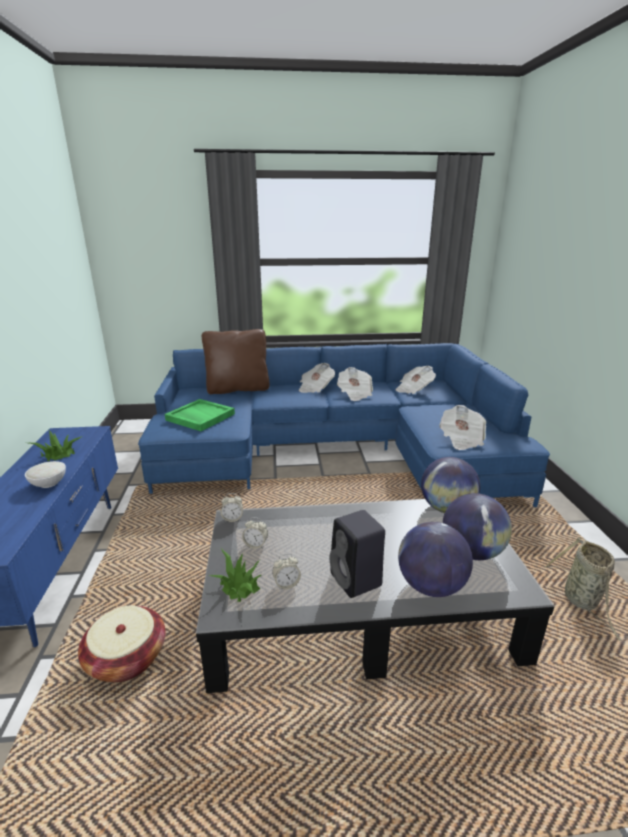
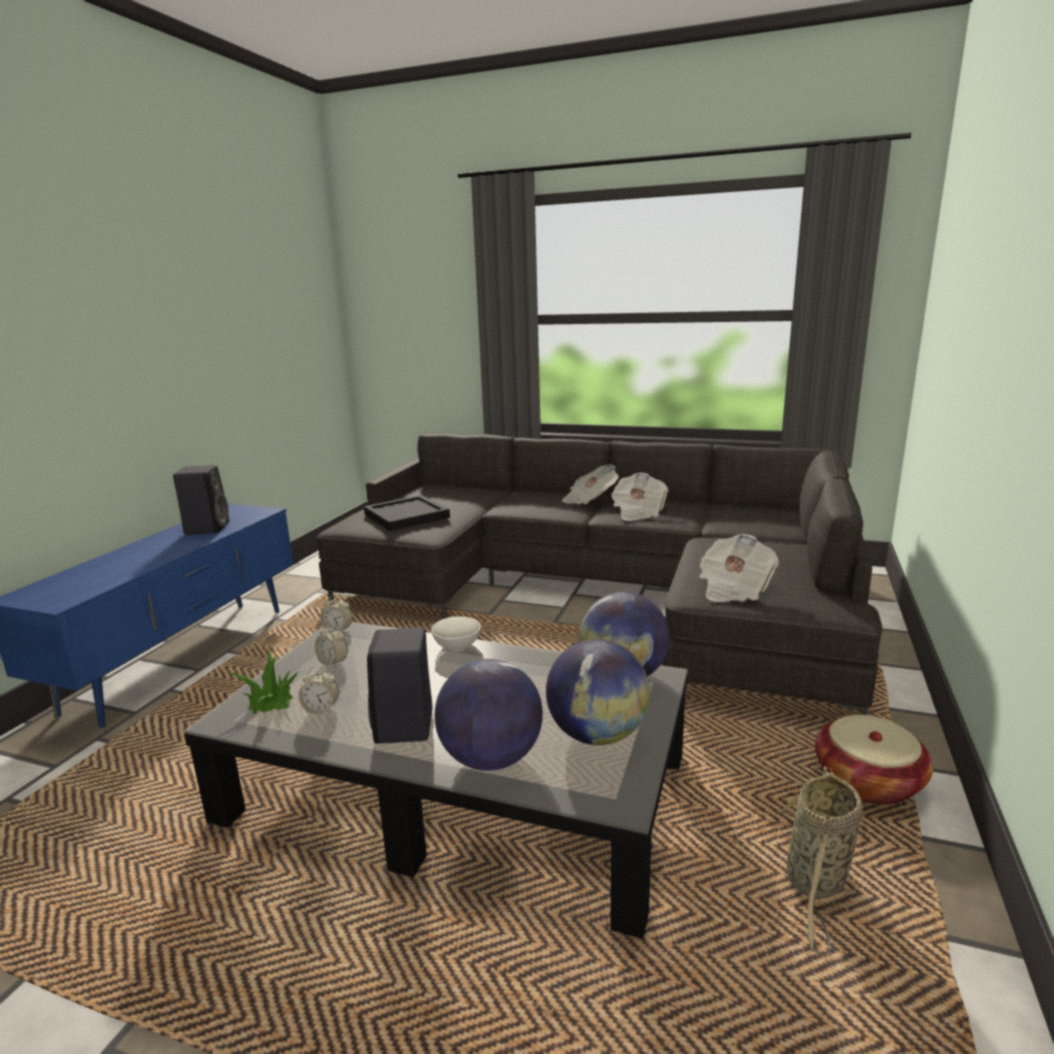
camera: 25 degrees right, 5 degrees down
(49, 483) = (168, 553): white bowl -> white bowl (458, 646)
(58, 454) = (207, 528): potted plant -> black speaker
(127, 658) = (166, 763): basket -> basket (867, 781)
(199, 417) = (405, 516): green tray -> black tray
(238, 389) = (487, 491): brown pillow -> none
(336, 449) = (604, 593): blue sofa -> grey sofa
(414, 389) = (738, 516): newspaper -> none

